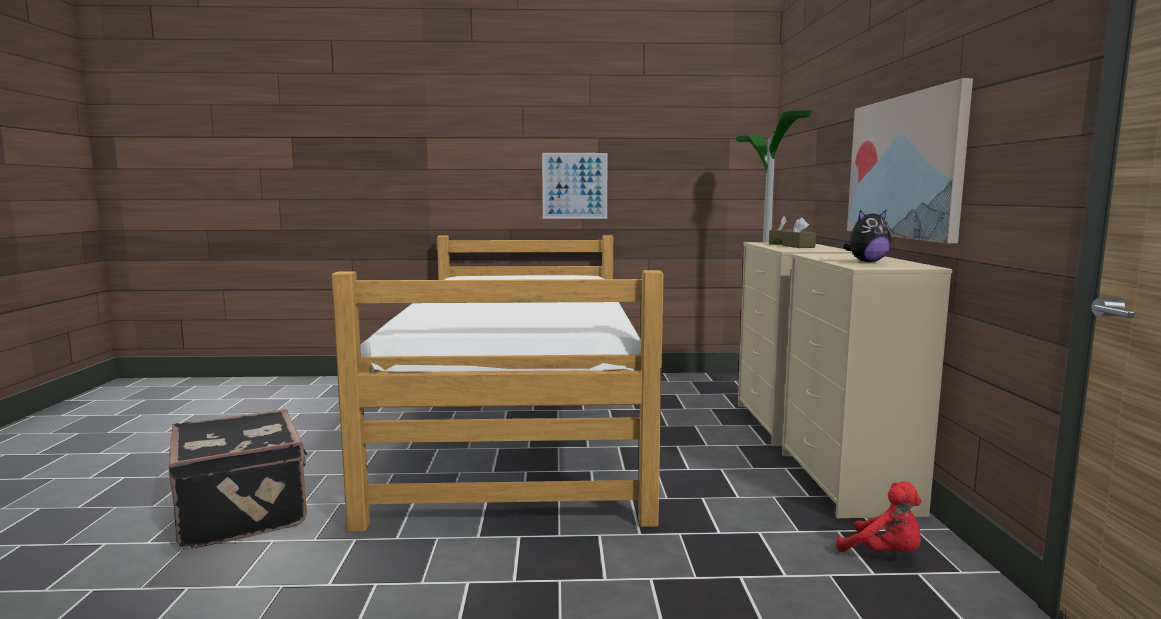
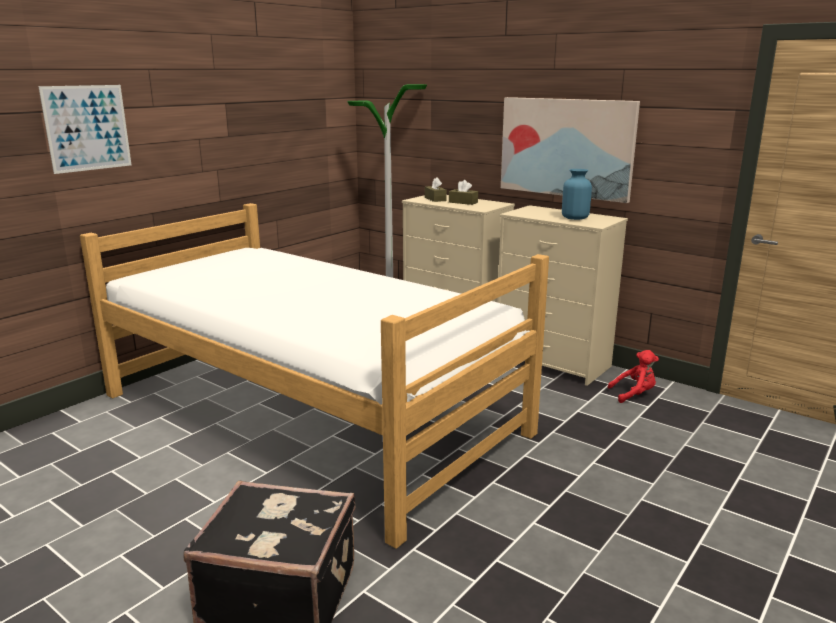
camera: 50 degrees left, 10 degrees up
(574, 186) = (210, 156): picture -> picture (87, 128)
(867, 262) = (575, 218): plush toy -> blue vase

